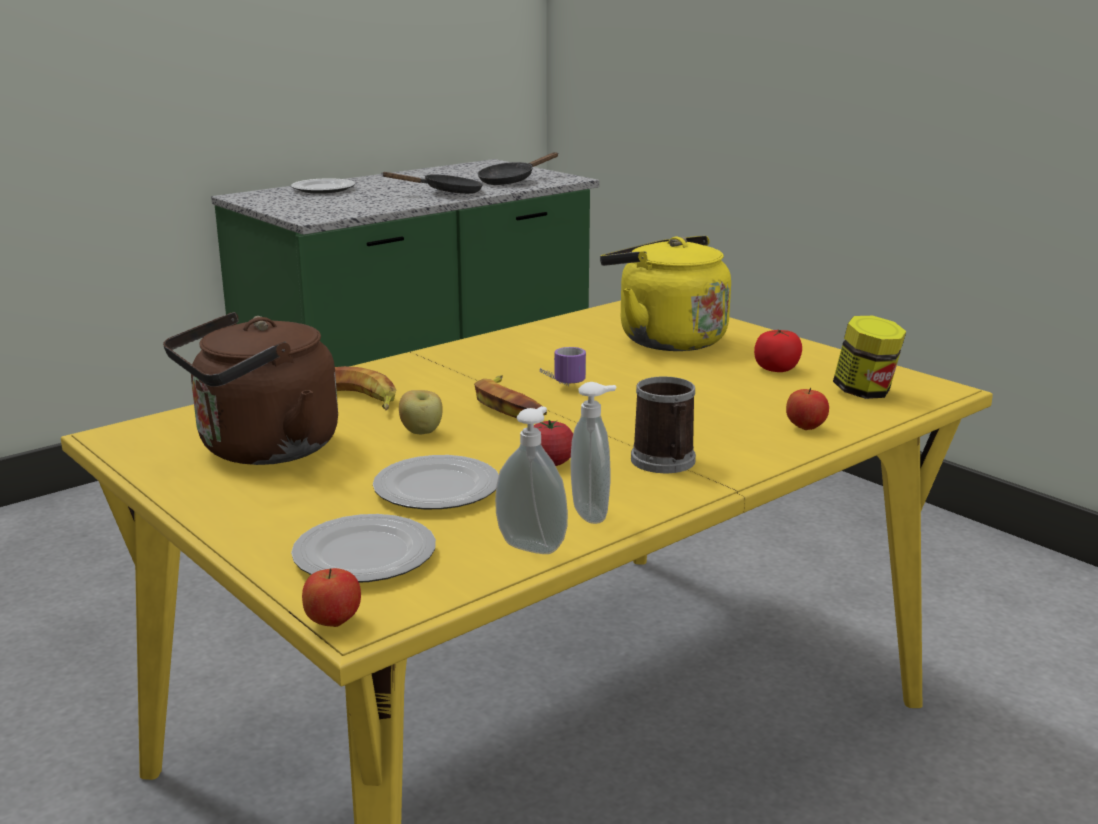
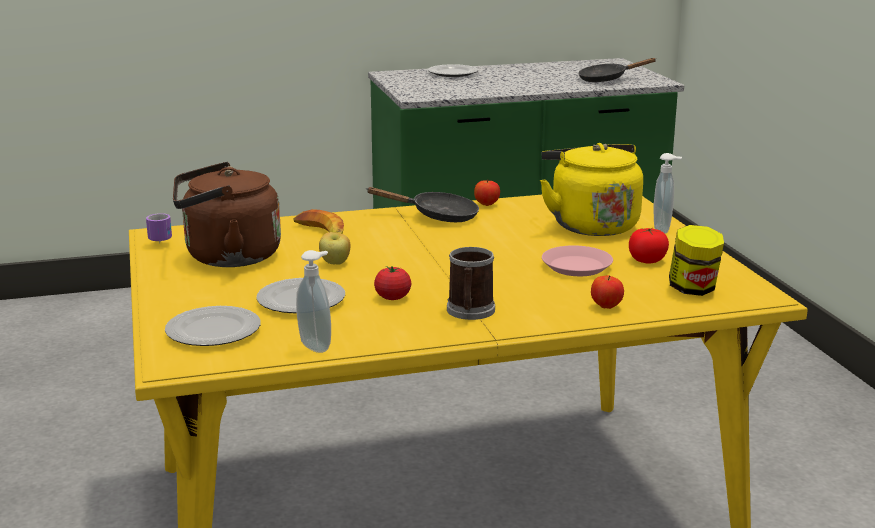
camera: 25 degrees right, 0 degrees up
(333, 622) = (155, 364): apple -> apple (486, 204)
(446, 193) = (541, 85): black frying pan -> black frying pan (437, 216)
(509, 405) = (414, 255): banana -> none
(559, 382) = (469, 244): mug -> mug (161, 239)
(593, 513) = (378, 334): soap dispenser -> soap dispenser (663, 230)
(713, 388) = (577, 266): none -> pink plate

